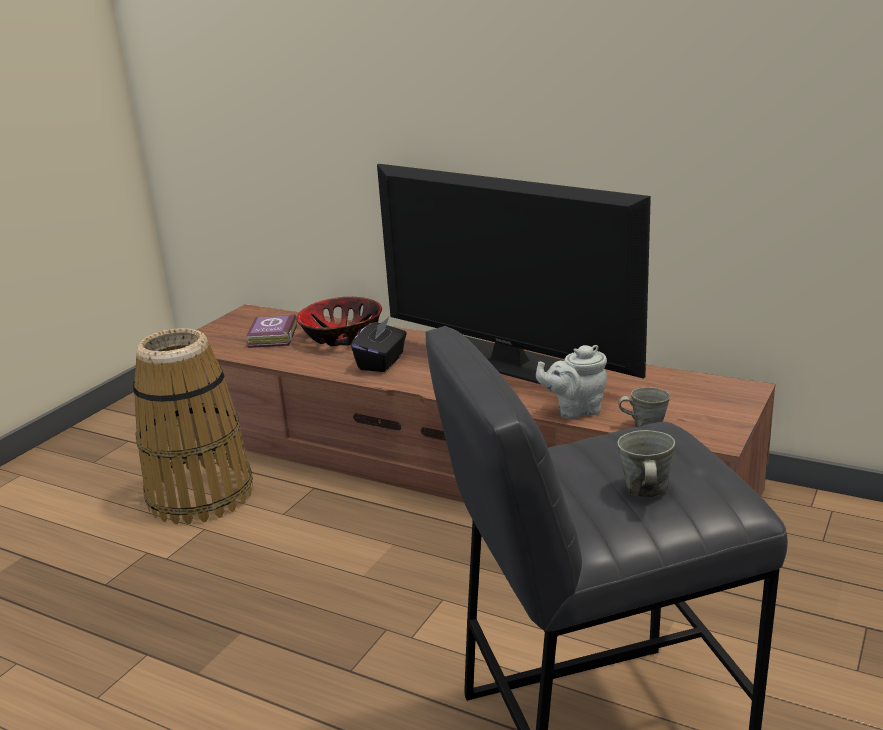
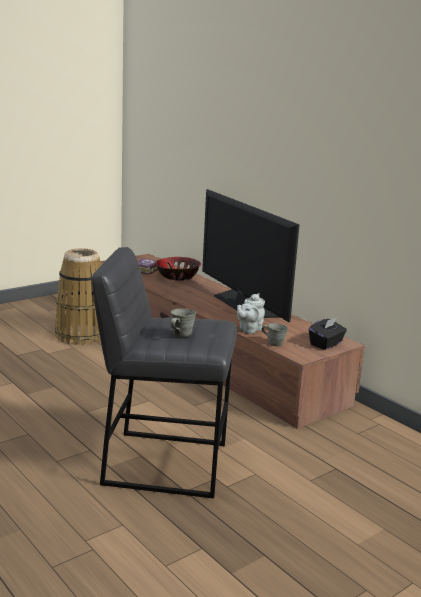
camera: 20 degrees right, 5 degrees down
(382, 362) = (183, 290): black tissue box -> black tissue box (326, 344)
(575, 410) = (249, 330): grey teapot -> grey teapot turned 60 degrees counterclockwise

